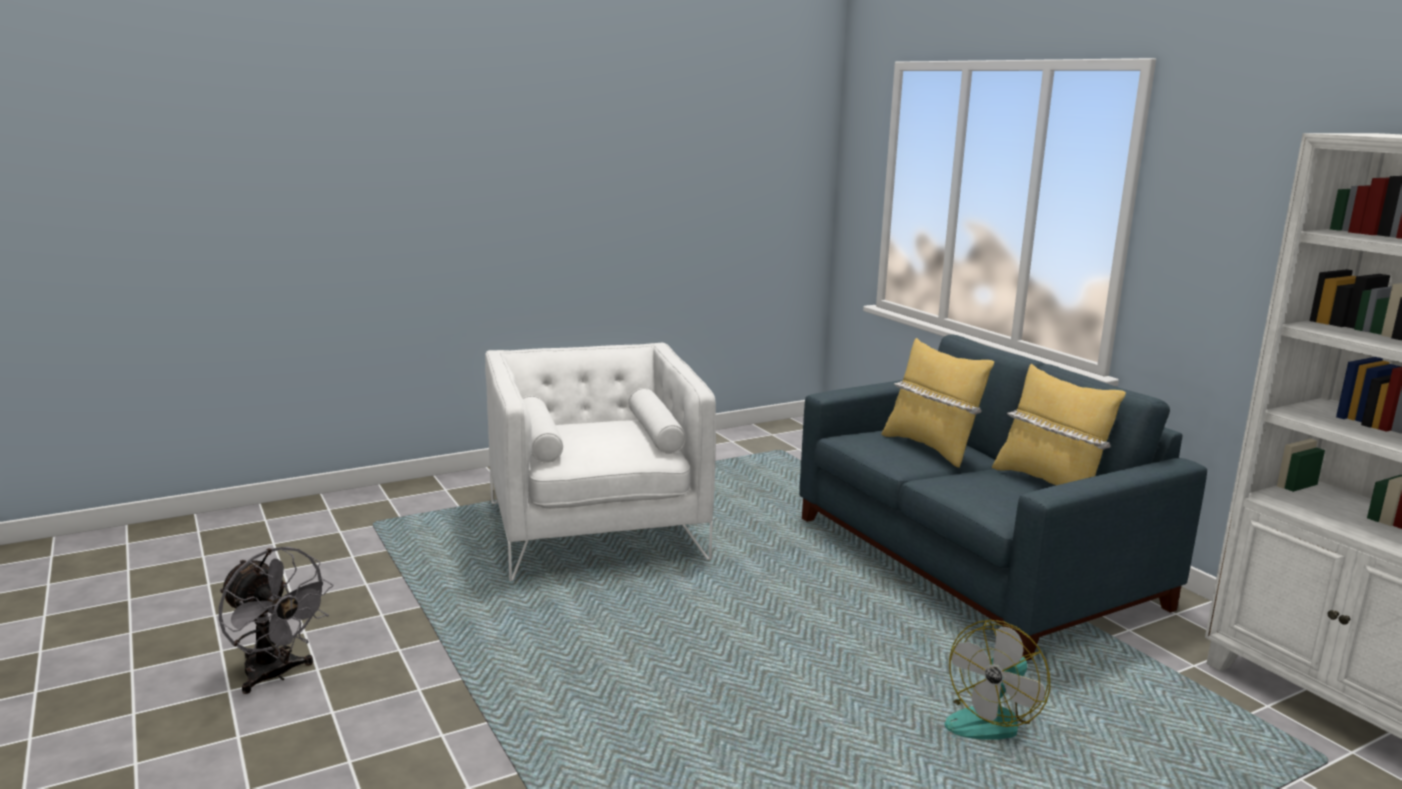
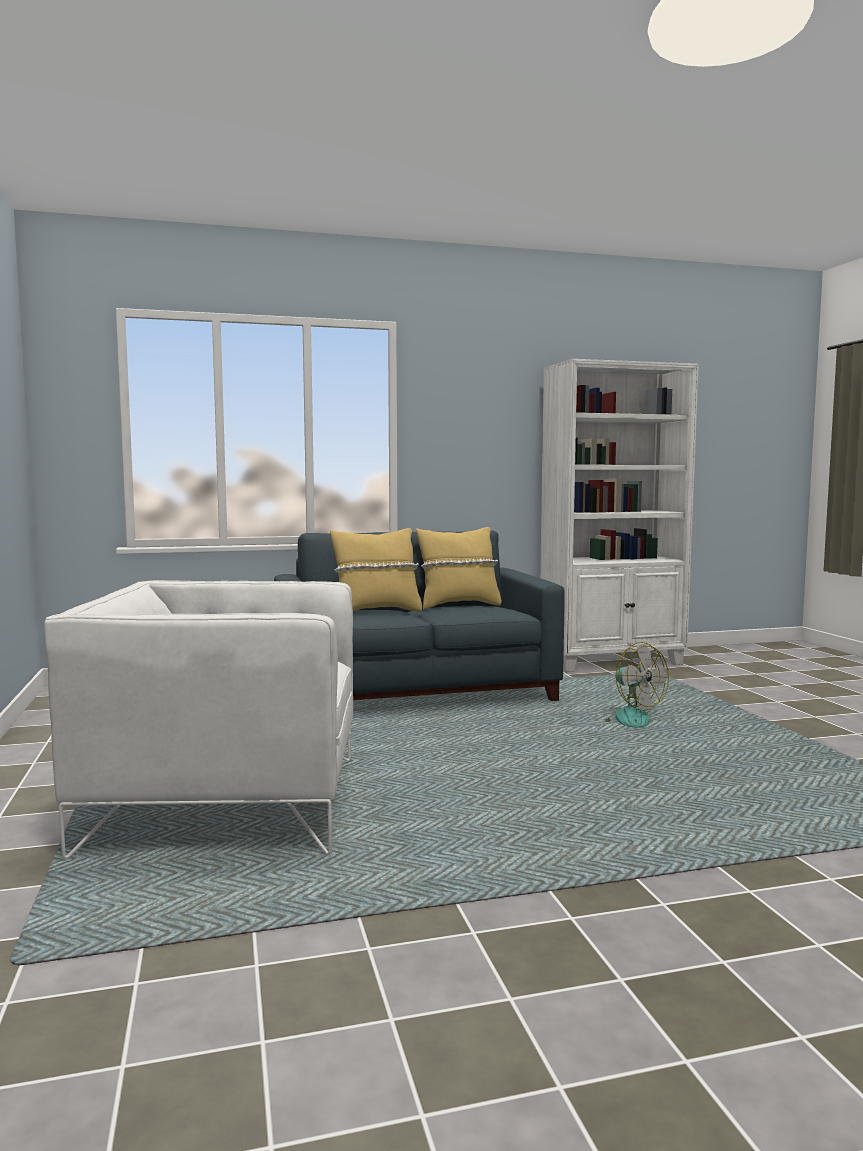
camera: 75 degrees left, 10 degrees down
(275, 675) = (521, 1038): grey fan -> none

